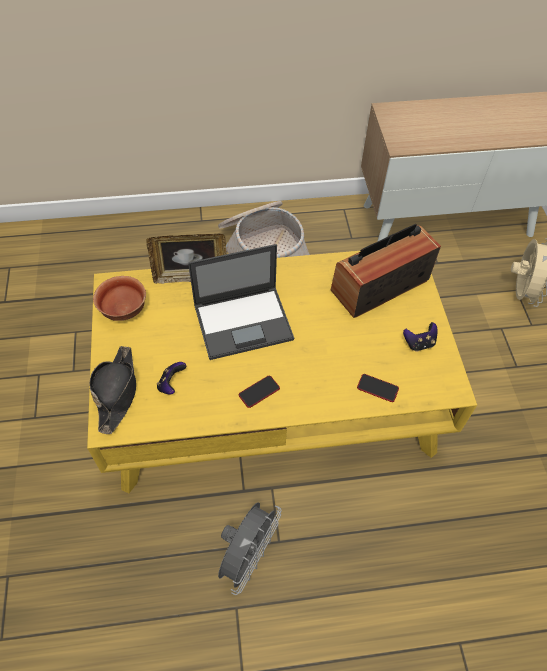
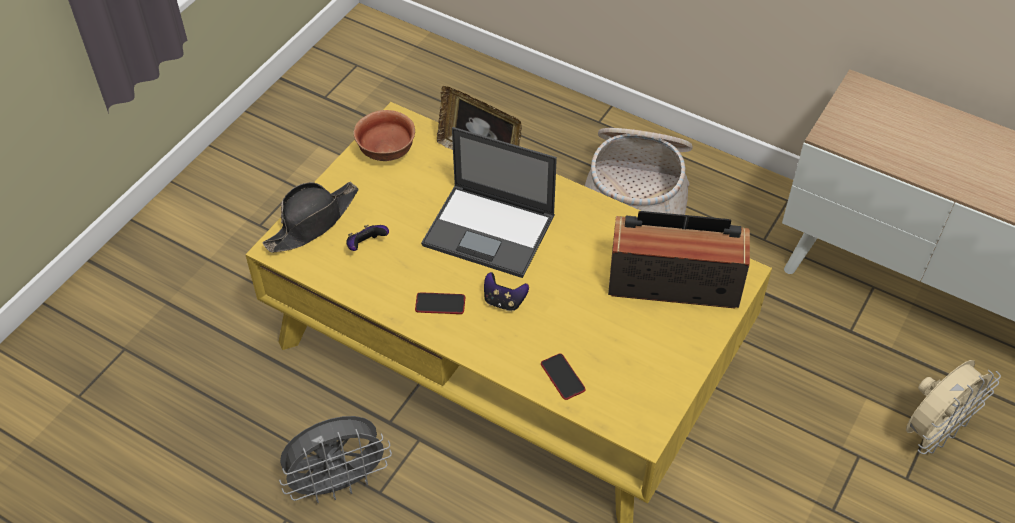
camera: 40 degrees right, 5 degrees down
(419, 343) = (655, 364): game controller -> game controller (504, 301)

